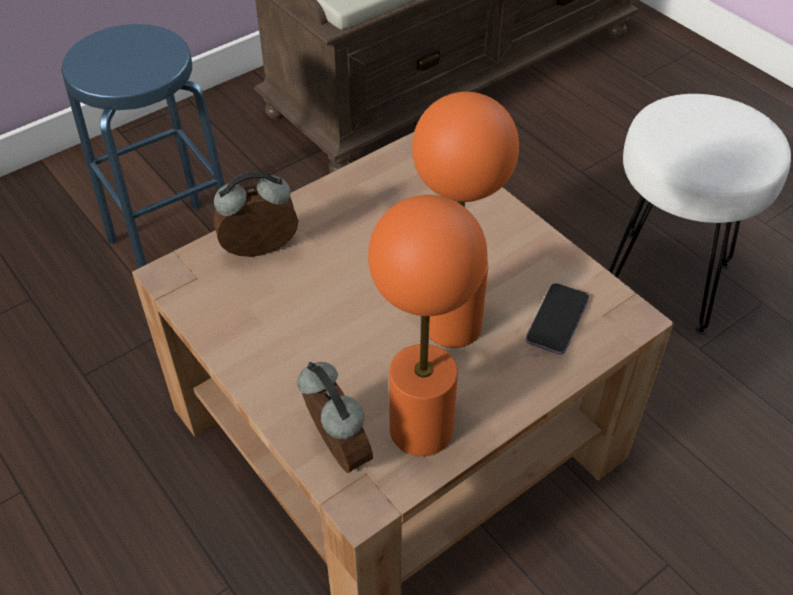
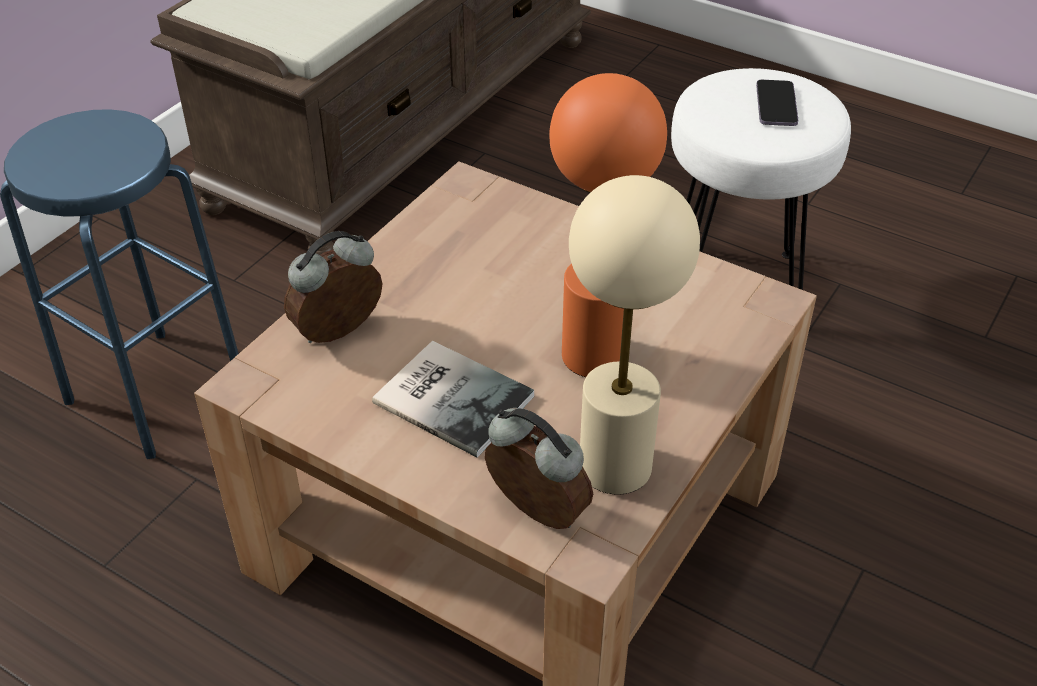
camera: 20 degrees left, 5 degrees down
(321, 329) = (453, 396): none -> book
(422, 428) = (615, 465): orange table lamp -> beige table lamp
(557, 320) = (700, 322): phone -> phone (776, 105)

